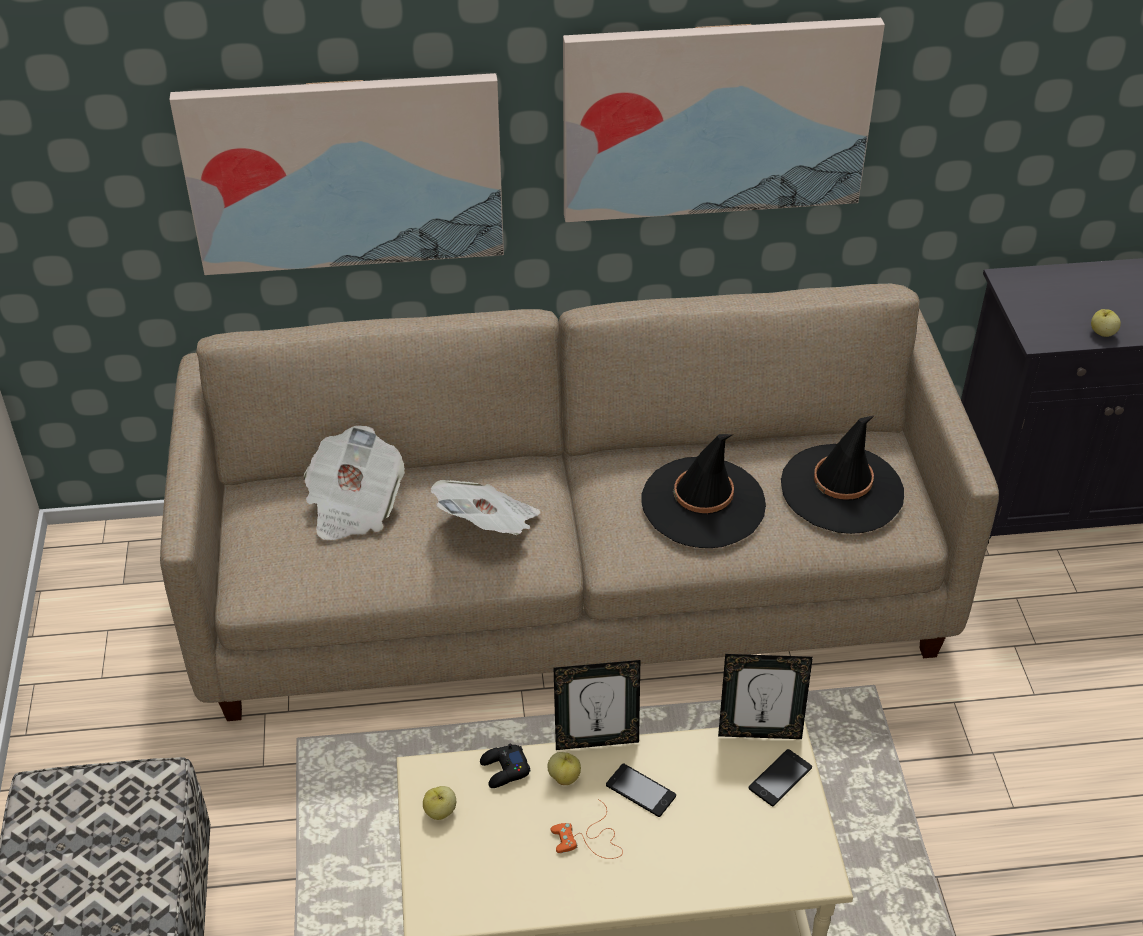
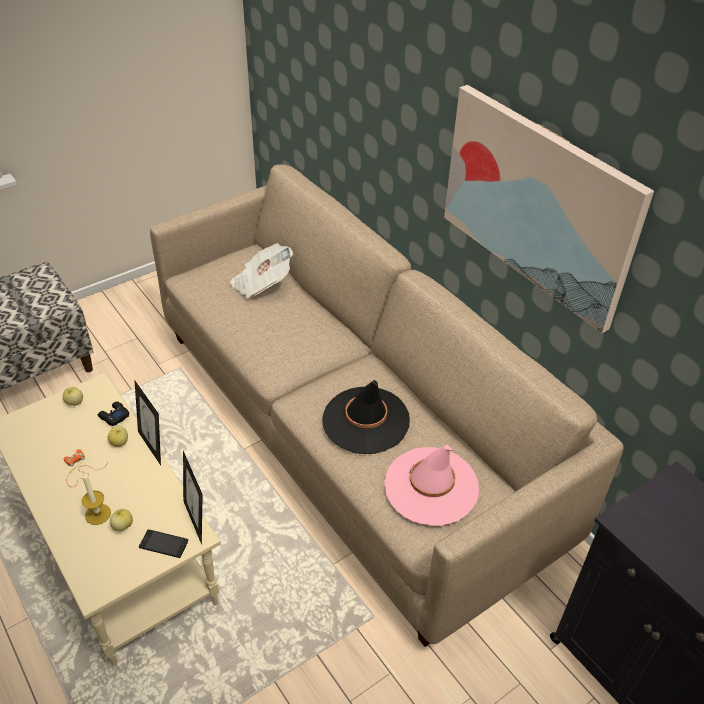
camera: 60 degrees right, 0 degrees up
(345, 172) = (367, 114): picture -> none
(488, 526) = (279, 336): newspaper -> none
(640, 791) = (124, 479): phone -> none
(688, 838) = (98, 514): none -> candle
(842, 489) = (431, 486): black hat -> pink hat
(1102, 333) = (670, 563): apple -> apple (122, 526)

